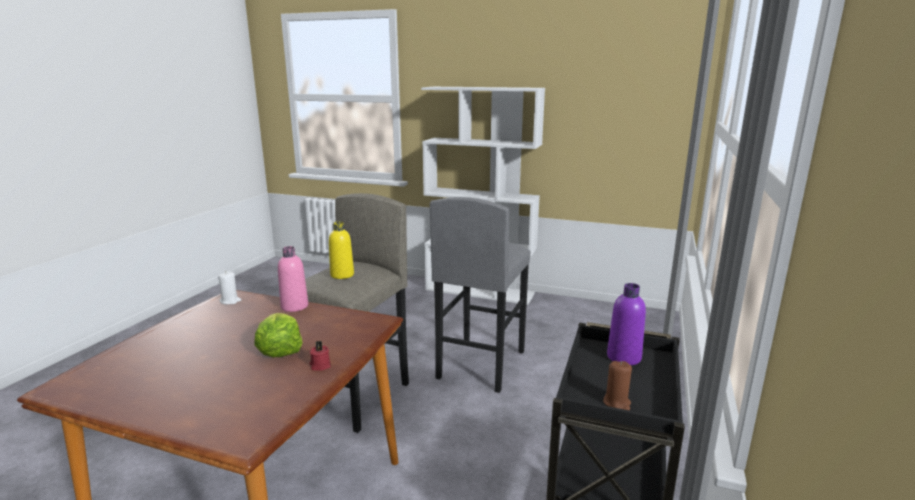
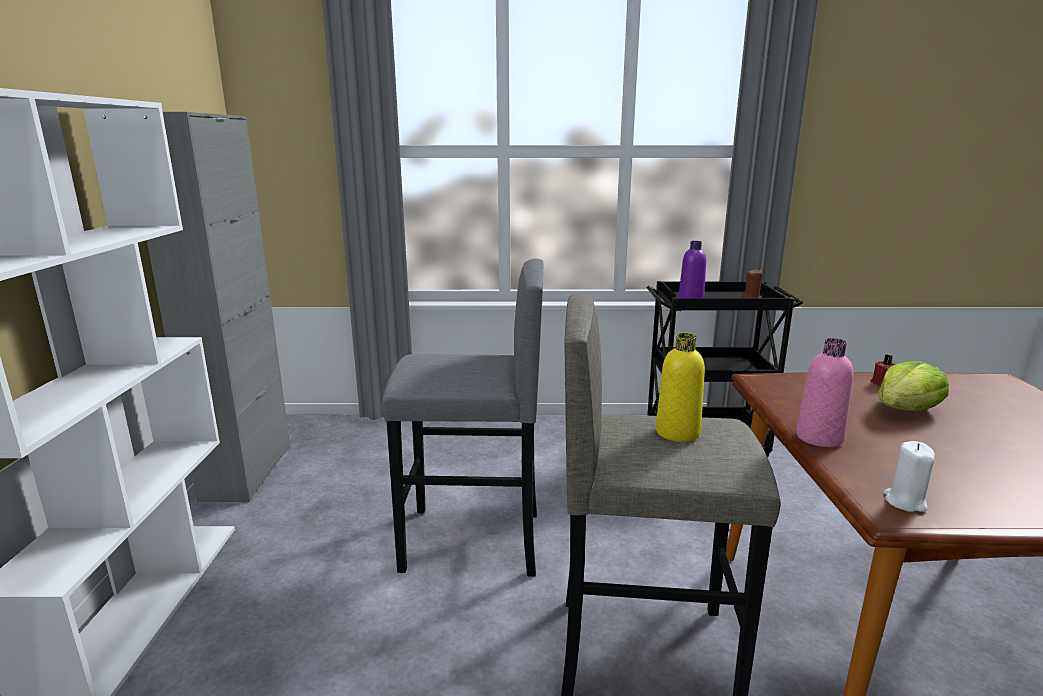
camera: 110 degrees left, 0 degrees up
(590, 306) = (247, 472): none -> grey cabinet

